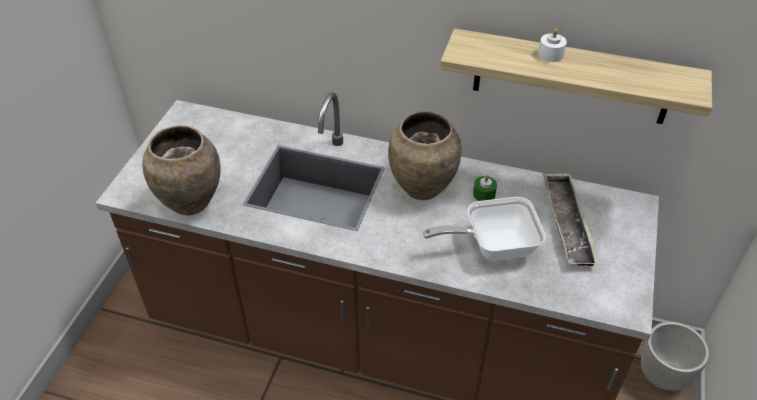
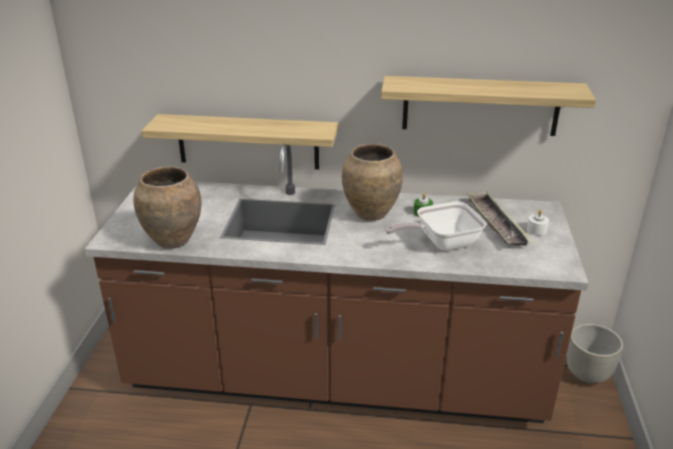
camera: 10 degrees left, 15 degrees down
(293, 77) = (248, 142): none -> shelf
(550, 54) = (464, 83): white candle -> white candle (536, 230)

